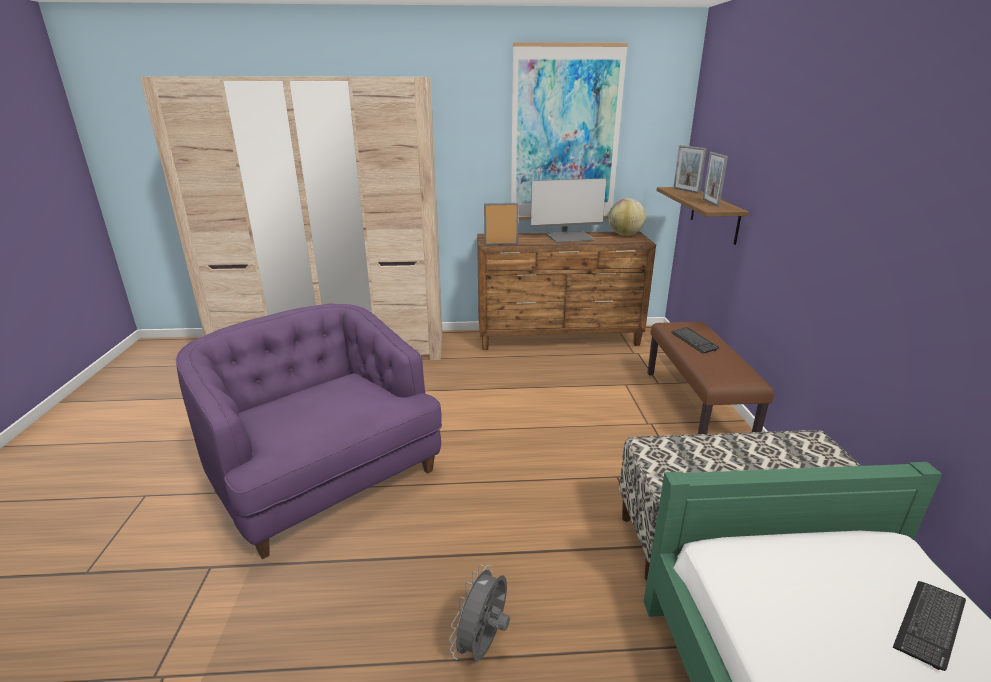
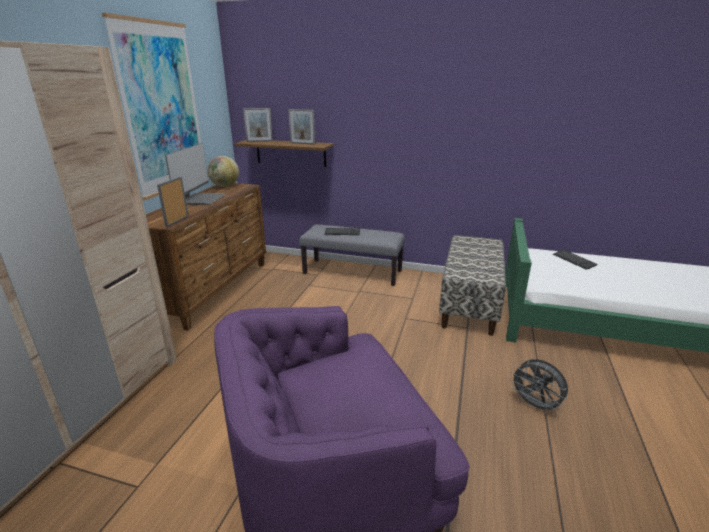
camera: 70 degrees left, 0 degrees up
(697, 407) = (353, 272): brown bench -> grey bench

